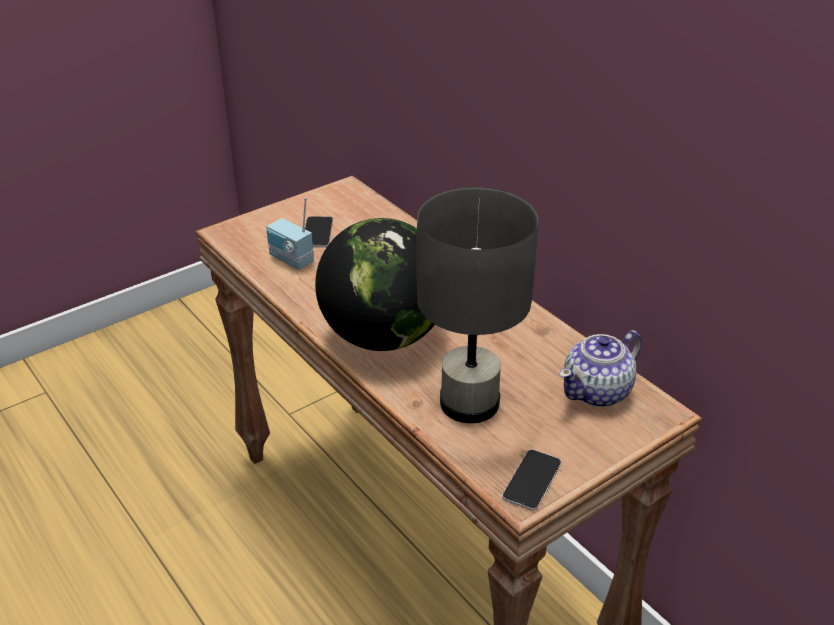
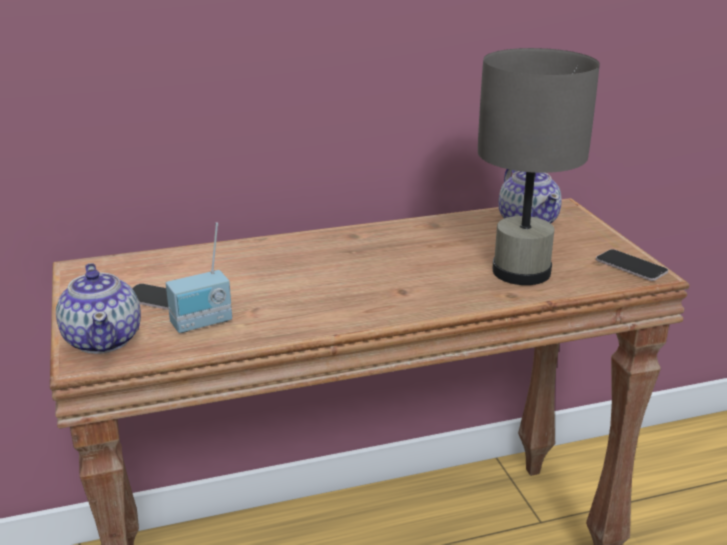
camera: 70 degrees left, 10 degrees down
(253, 230) = (104, 339): none -> teapot
(383, 336) = (395, 293): globe -> none

